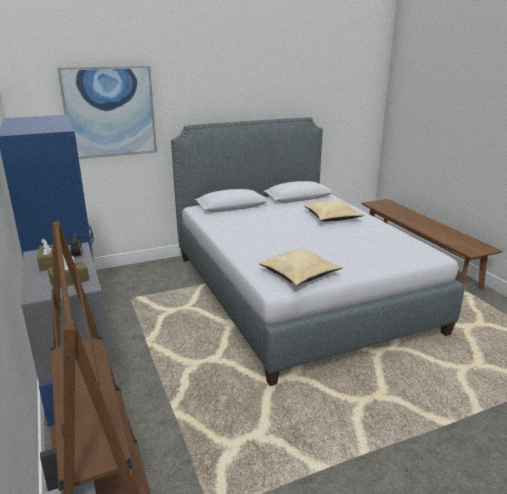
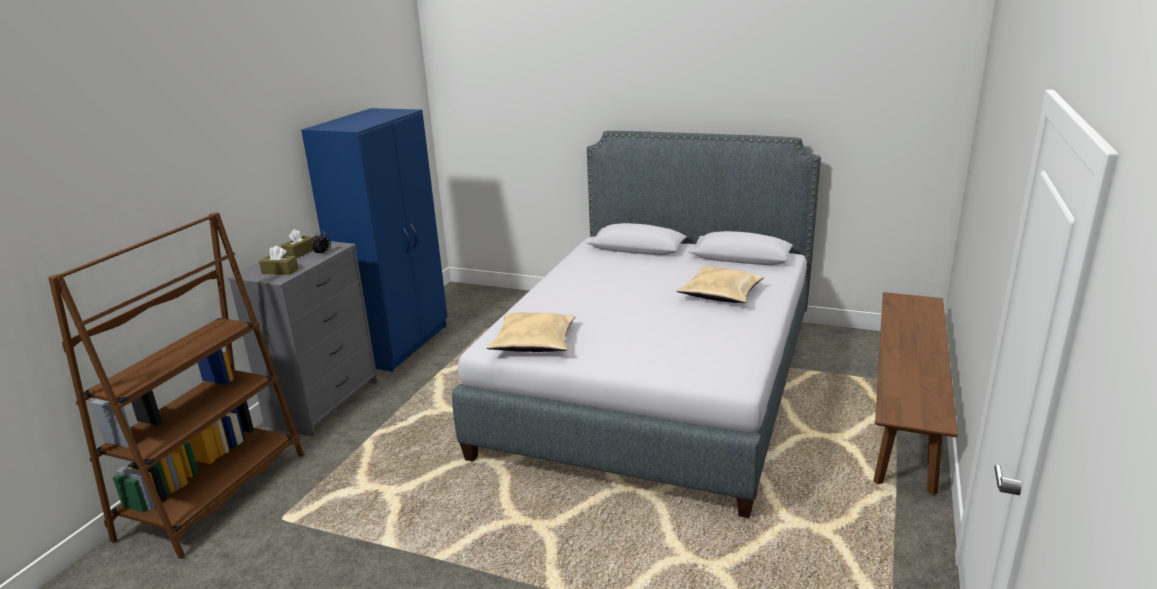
camera: 45 degrees right, 0 degrees up
(110, 112) = (526, 105): picture -> none

